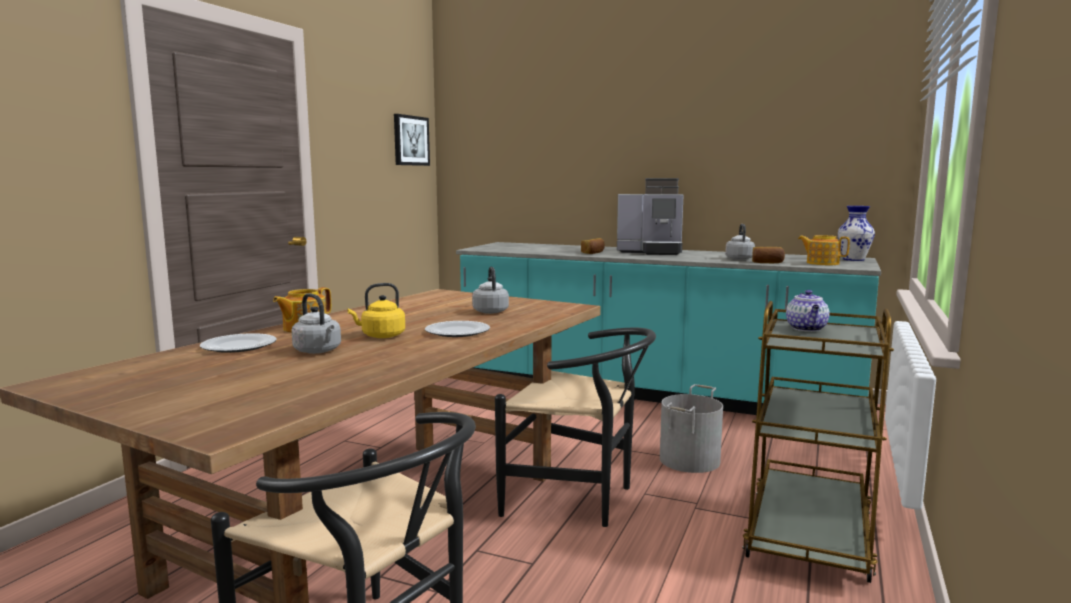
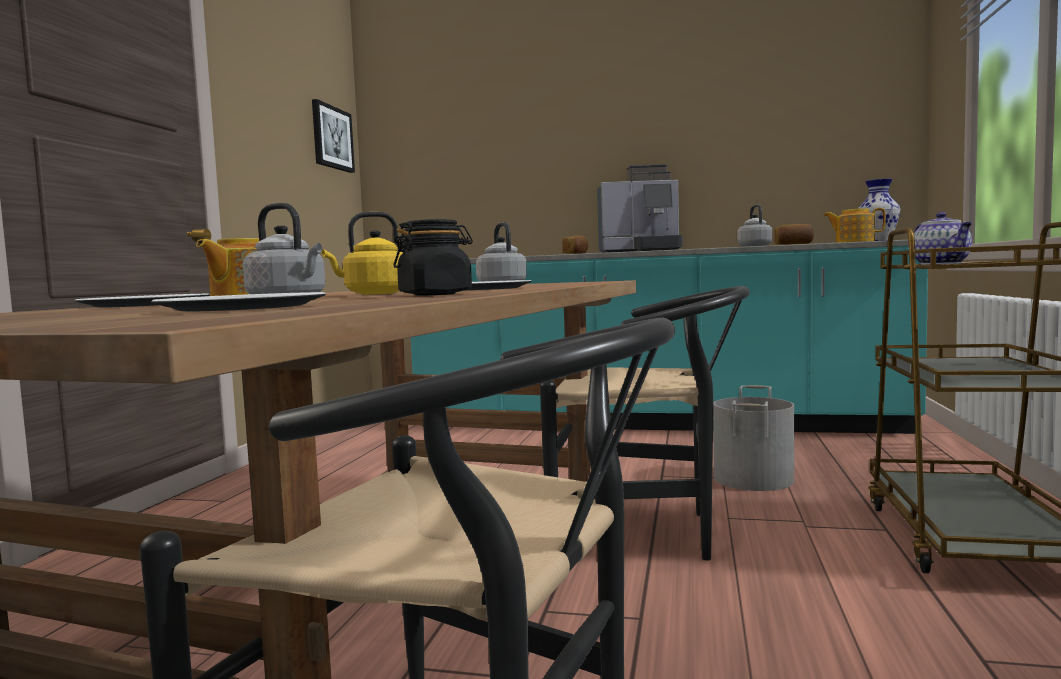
camera: 10 degrees left, 5 degrees down
(273, 385) = (241, 308): none -> plate
(402, 356) = (435, 294): none -> black jar

